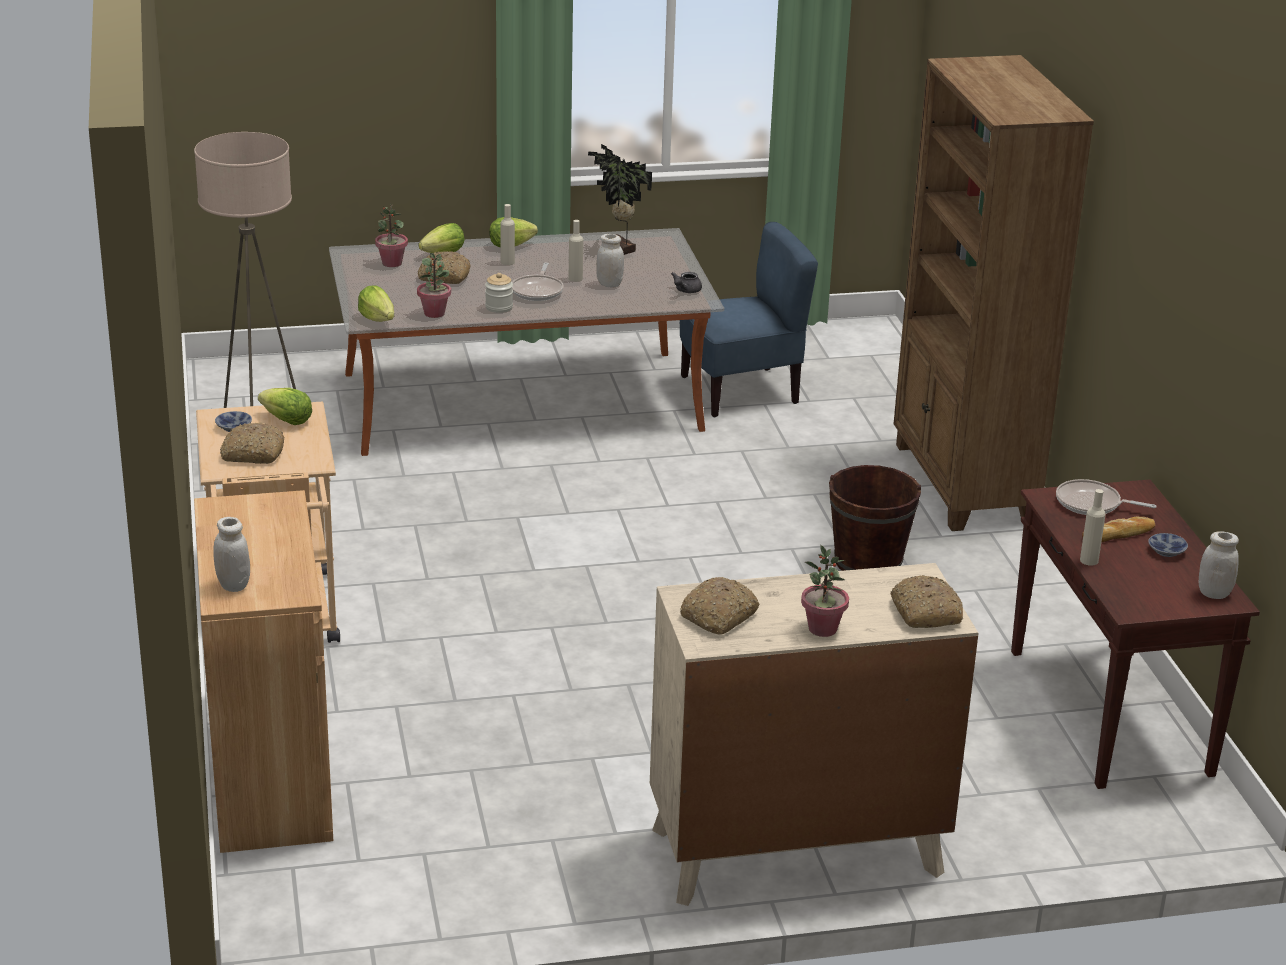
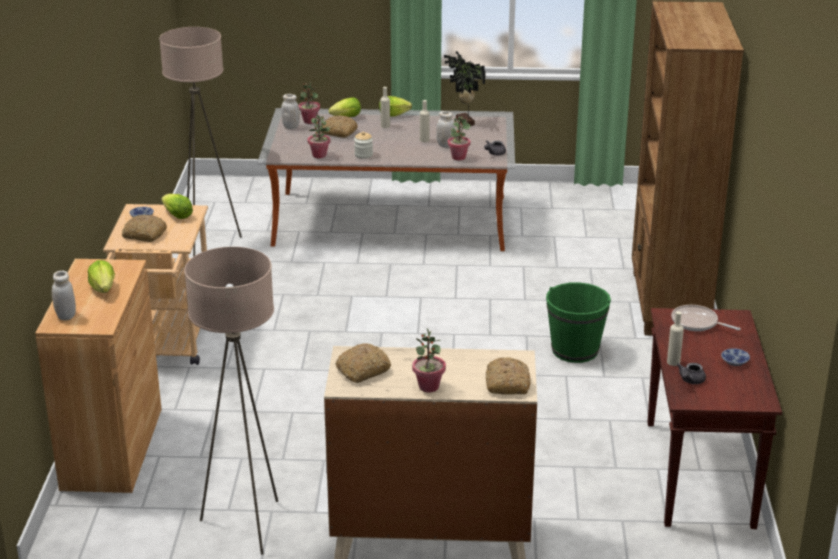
camera: 15 degrees right, 0 degrees up
(377, 319) = (281, 156): lettuce -> lettuce (103, 289)
(526, 865) = (246, 525): none -> beige floor lamp
(538, 291) = (395, 146): frying pan -> none
(638, 300) = (458, 157): none -> potted plant
(740, 391) = (541, 226): blue chair -> none
(868, 562) = (575, 350): brown bucket -> green bucket
(1118, 534) = (705, 346): bread -> none
(1123, 583) = (690, 381): none -> grey teapot
(1214, 593) = (754, 395): white jar -> white jar (291, 127)

